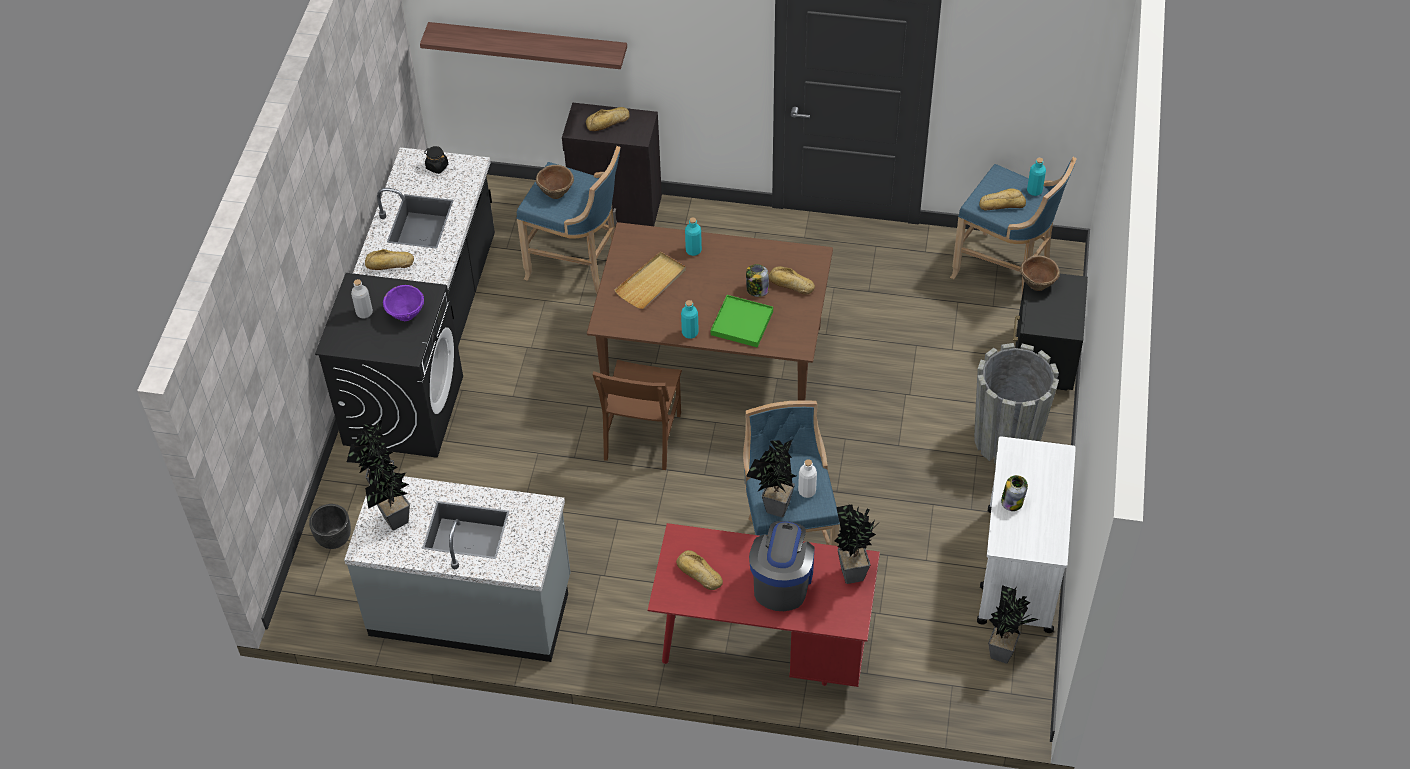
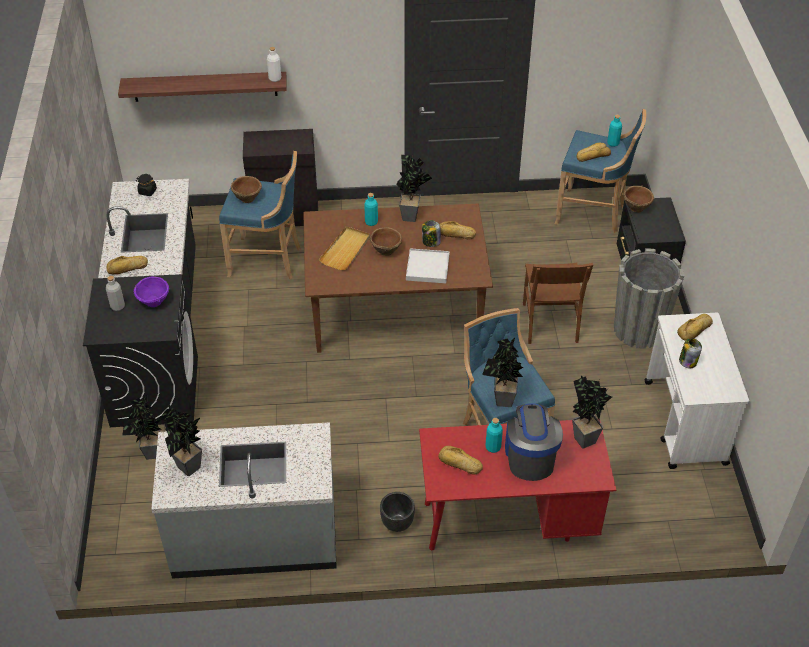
camera: 15 degrees left, 5 degrees down
(334, 539) = (121, 504): black planter -> black planter (397, 523)
(608, 122) = (276, 141): bread -> bread (695, 330)
(642, 436) = (357, 376): brown chair -> brown chair (549, 322)
(690, 333) = (389, 281): turquoise bottle -> turquoise bottle (493, 447)
(699, 291) = (385, 250): none -> brown bowl
(742, 323) = (427, 267): green tray -> white tray
(807, 491) = (523, 383): white bottle -> white bottle (275, 78)
(1004, 651) = (697, 485): potted plant -> potted plant (411, 215)

